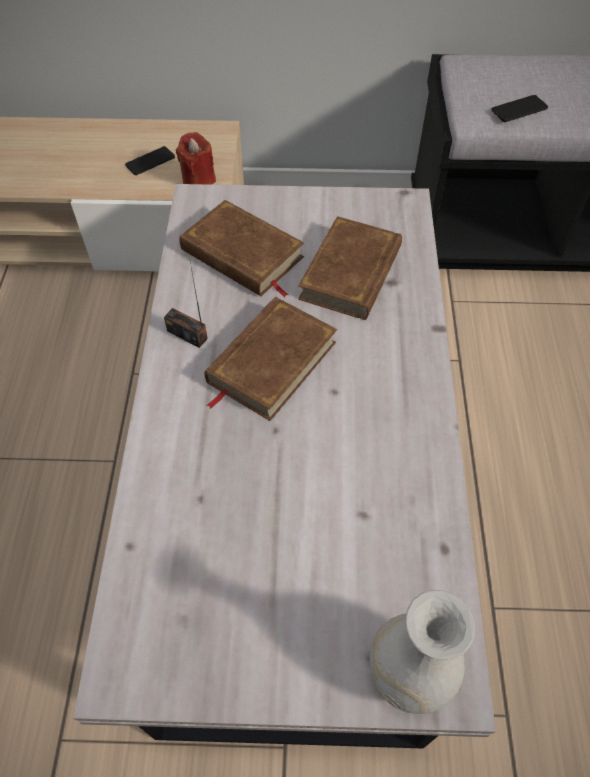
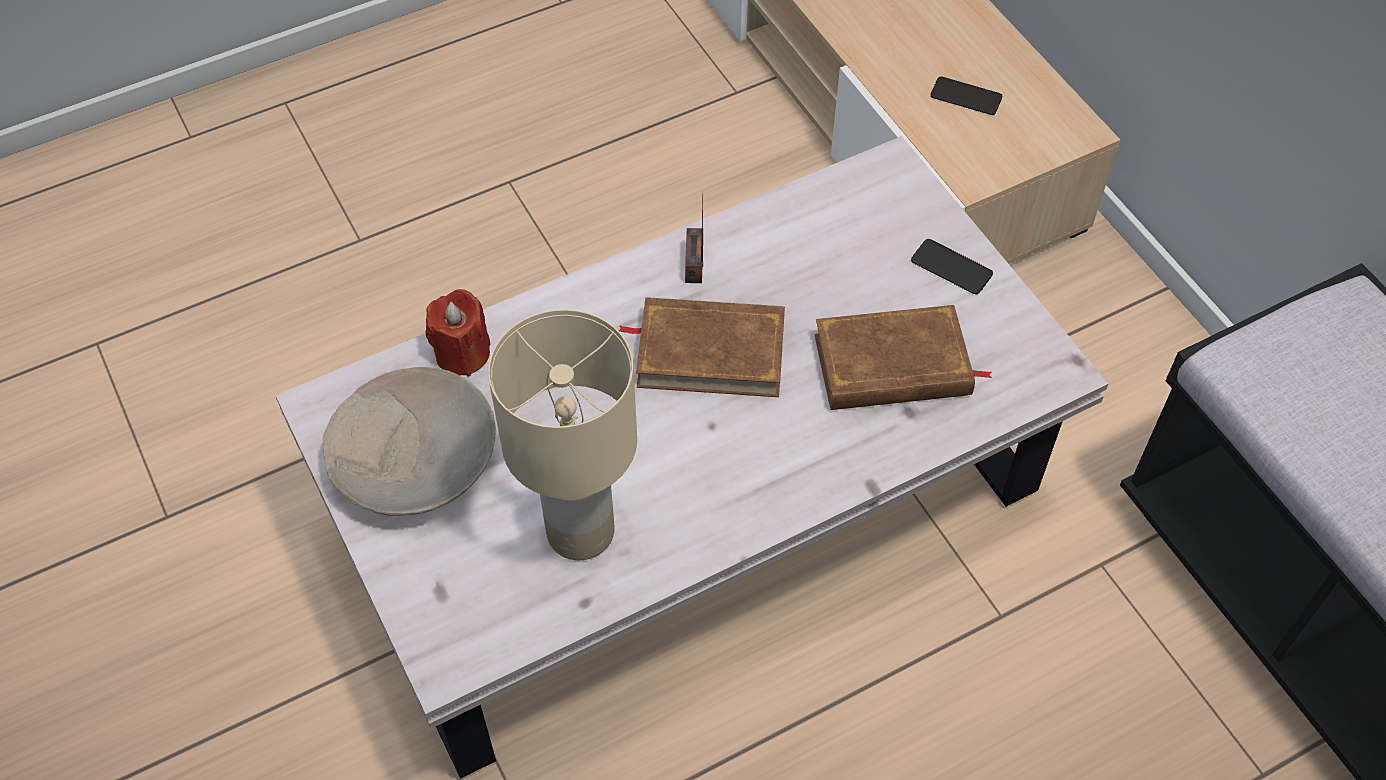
camera: 60 degrees right, 0 degrees up
(198, 179) = (976, 158): red candle -> red candle (462, 353)
(235, 617) = (417, 462): none -> beige bowl
(242, 255) = (840, 252): brown book -> none
(378, 520) = (582, 532): none -> beige table lamp
(409, 671) = (443, 620): white vase -> none
(519, 109) = (1300, 404): phone -> phone (951, 267)

